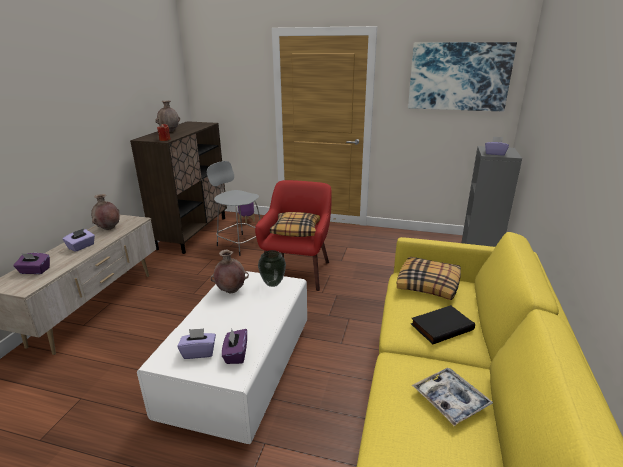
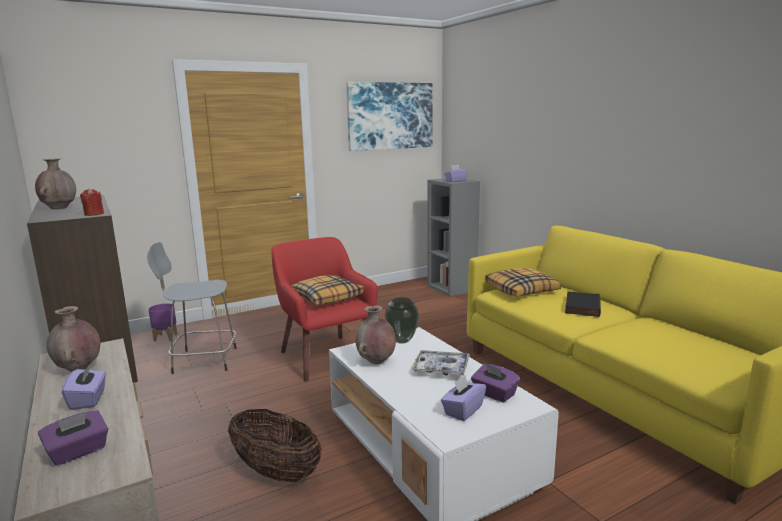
camera: 45 degrees left, 10 degrees down
(167, 329) = (276, 472): none -> basket
(450, 400) = (667, 335): tray -> tray (441, 368)

